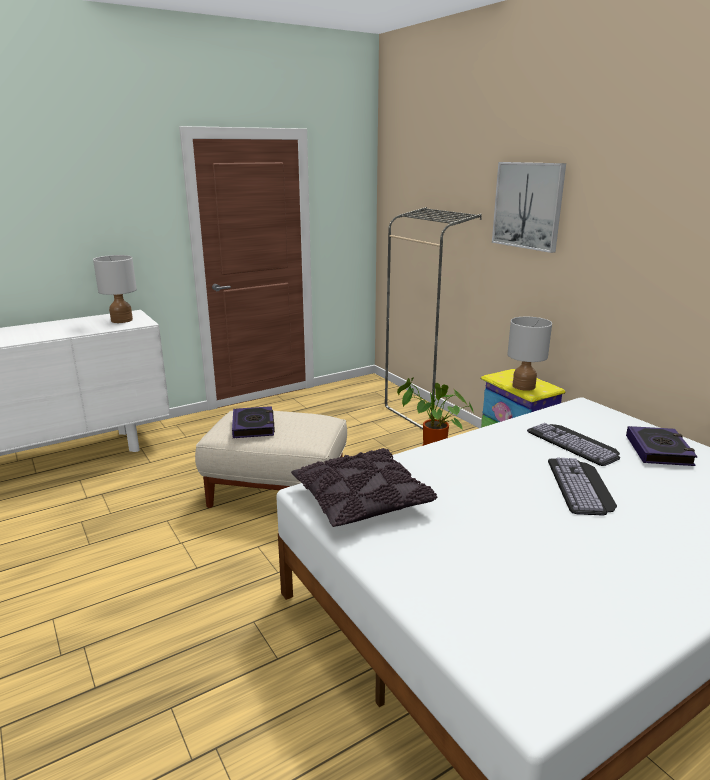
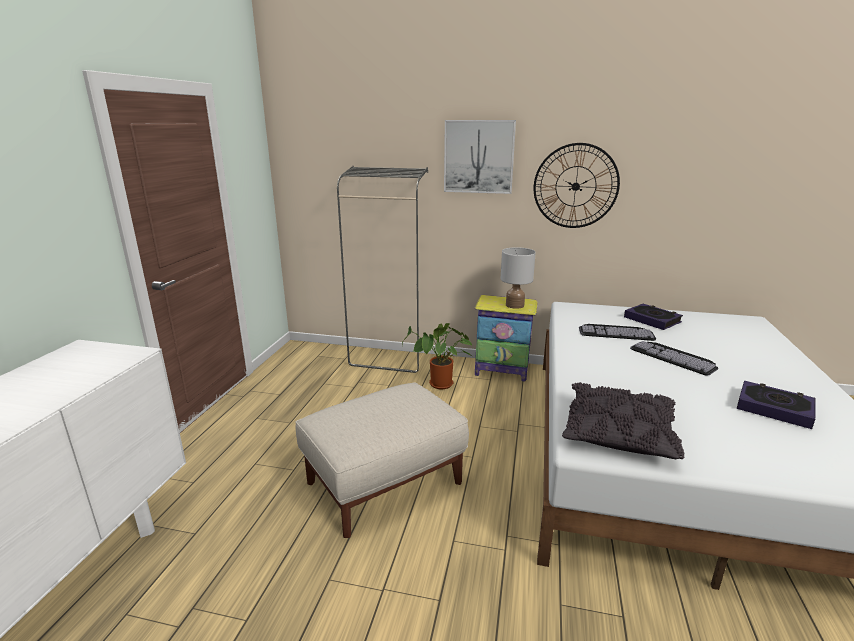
camera: 45 degrees left, 0 degrees up
(121, 320) = (88, 360): grey table lamp -> none
(253, 426) = (370, 422): book -> book (774, 408)
(623, 252) = (575, 186): none -> wall clock

